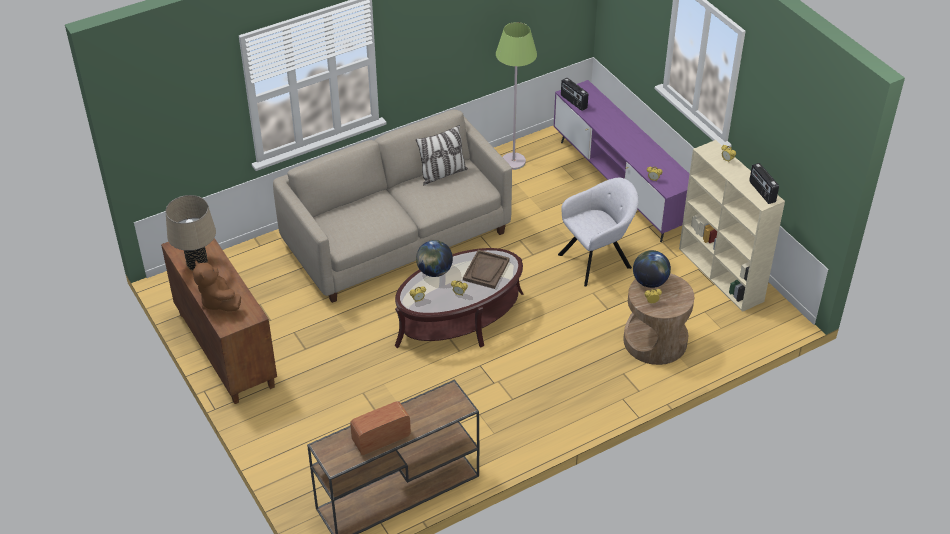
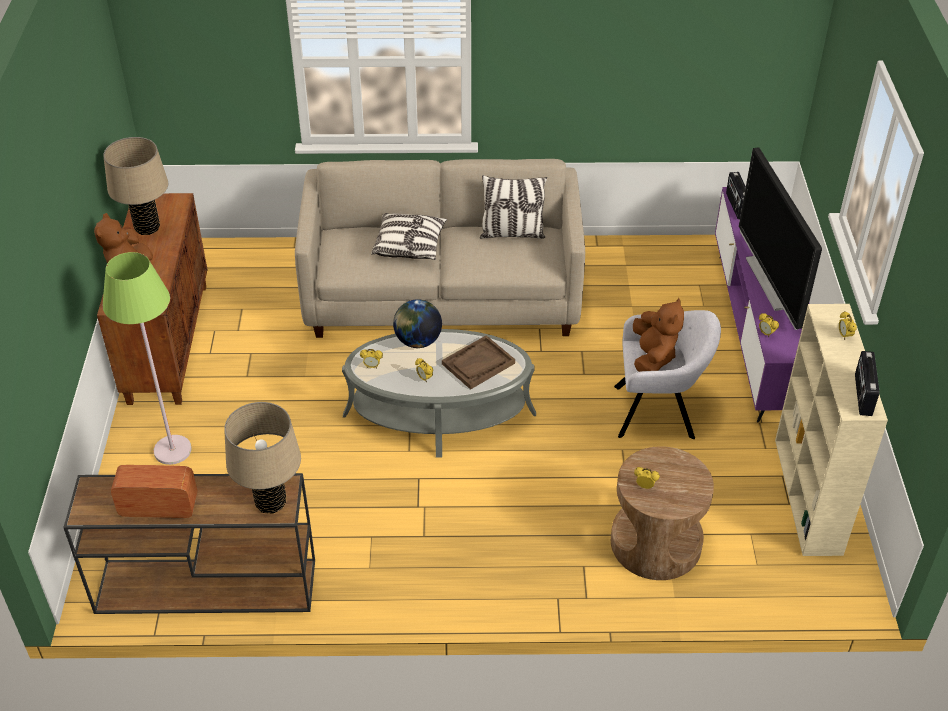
camera: 30 degrees right, 0 degrees up
(380, 208) = (409, 245): none -> pillow
(450, 405) = (270, 503): none -> beige table lamp
(460, 319) = (439, 414): brown coffee table -> grey coffee table
(513, 161) = (644, 259): green floor lamp -> green floor lamp (172, 450)
(591, 222) = (653, 357): none -> brown plush toy
(632, 145) = (772, 282): none -> television
(650, 282) = (663, 459): globe -> none

